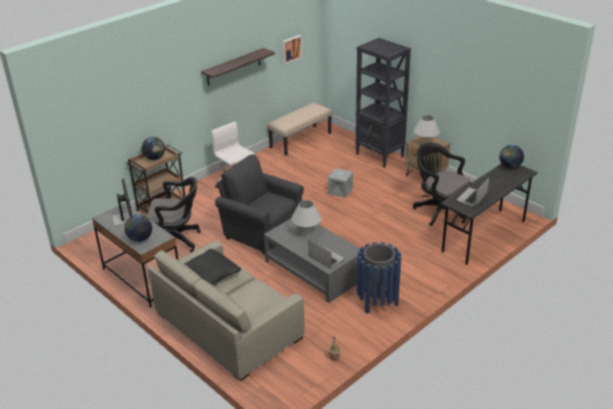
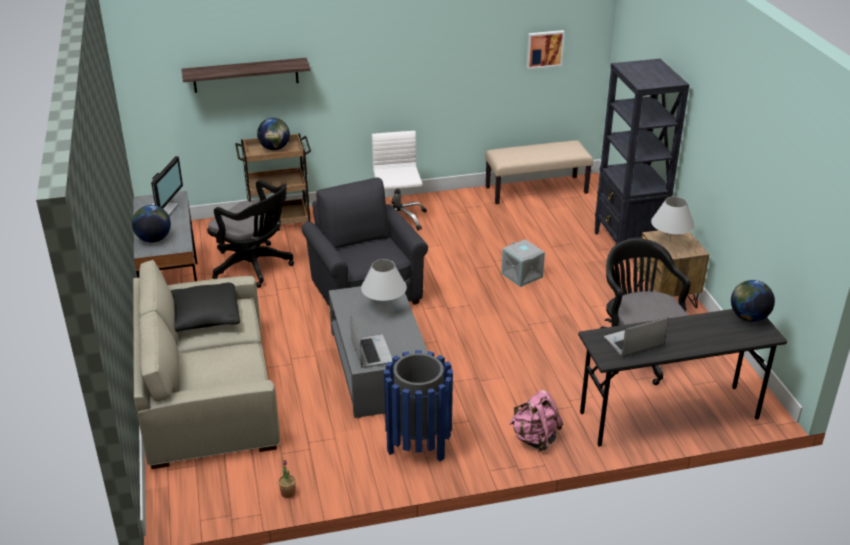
camera: 30 degrees right, 0 degrees up
(233, 67) = (434, 52): shelf -> shelf (245, 75)
(432, 274) = (534, 438): none -> pink backpack

